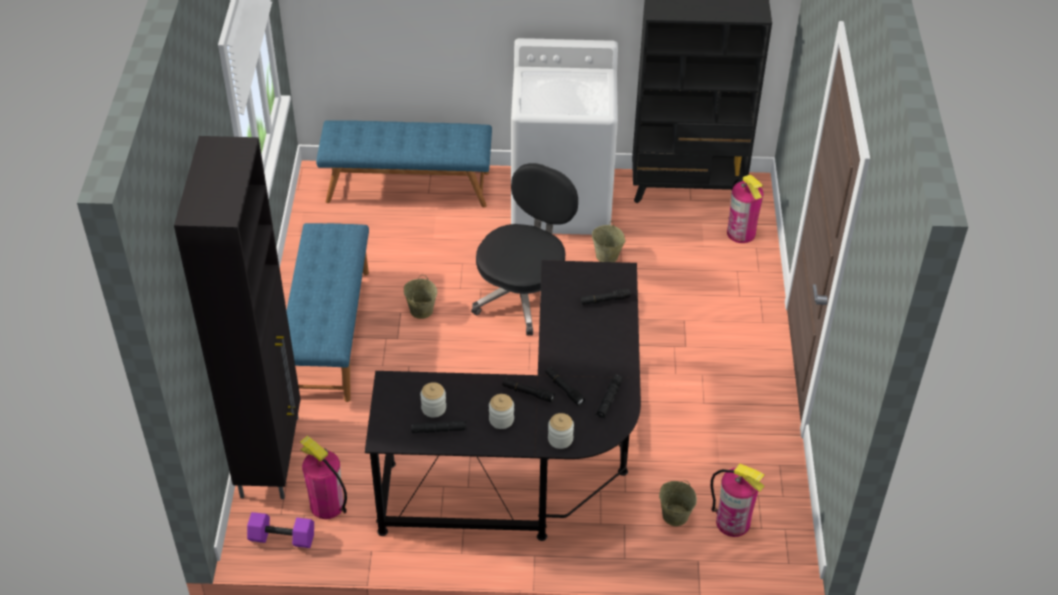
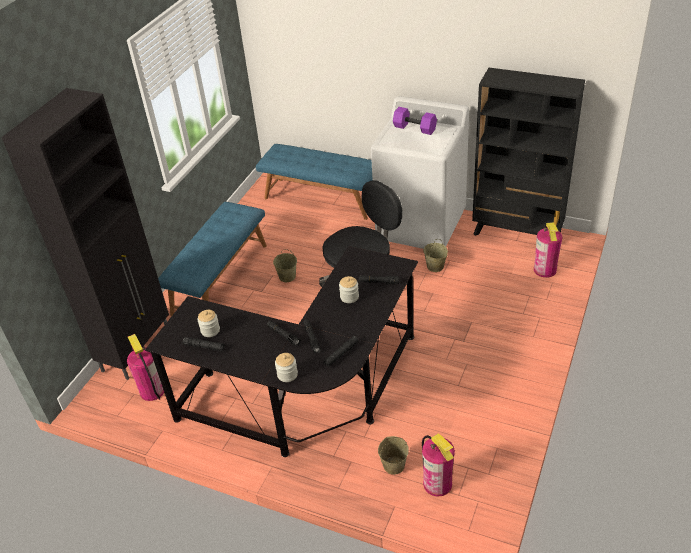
camera: 25 degrees right, 5 degrees down
(283, 537) = (112, 405): purple dumbbell -> purple dumbbell (415, 128)
(501, 419) = (253, 350): jar -> jar (349, 297)

